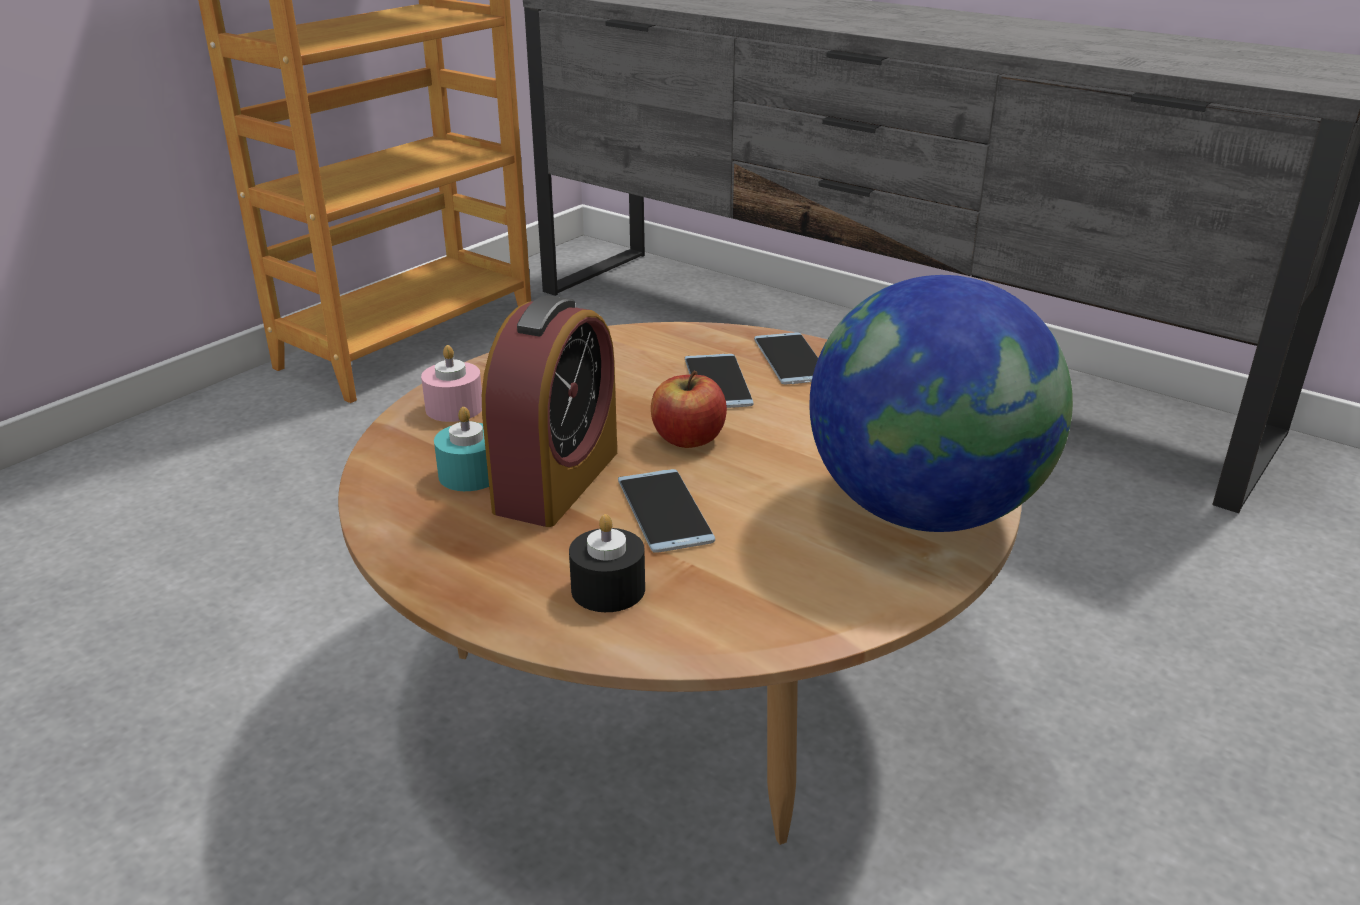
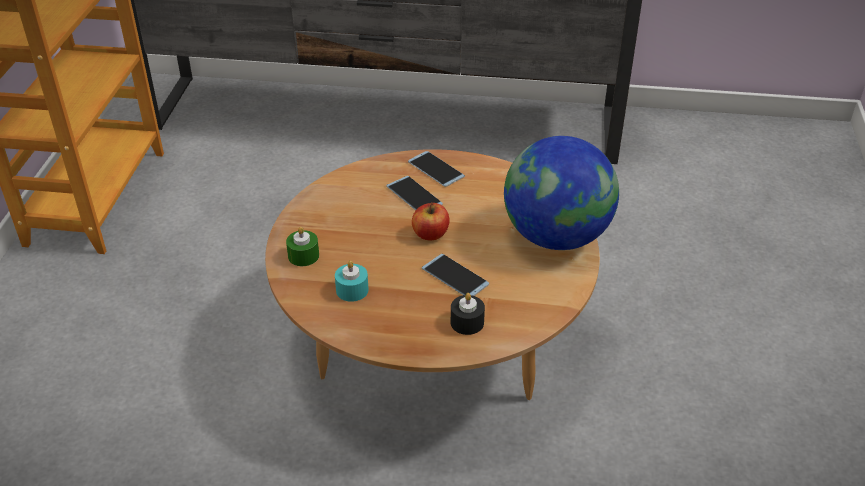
camera: 30 degrees left, 10 degrees up
(454, 408) = (303, 256): pink candle -> green candle
(557, 481) = (394, 279): alarm clock -> none

